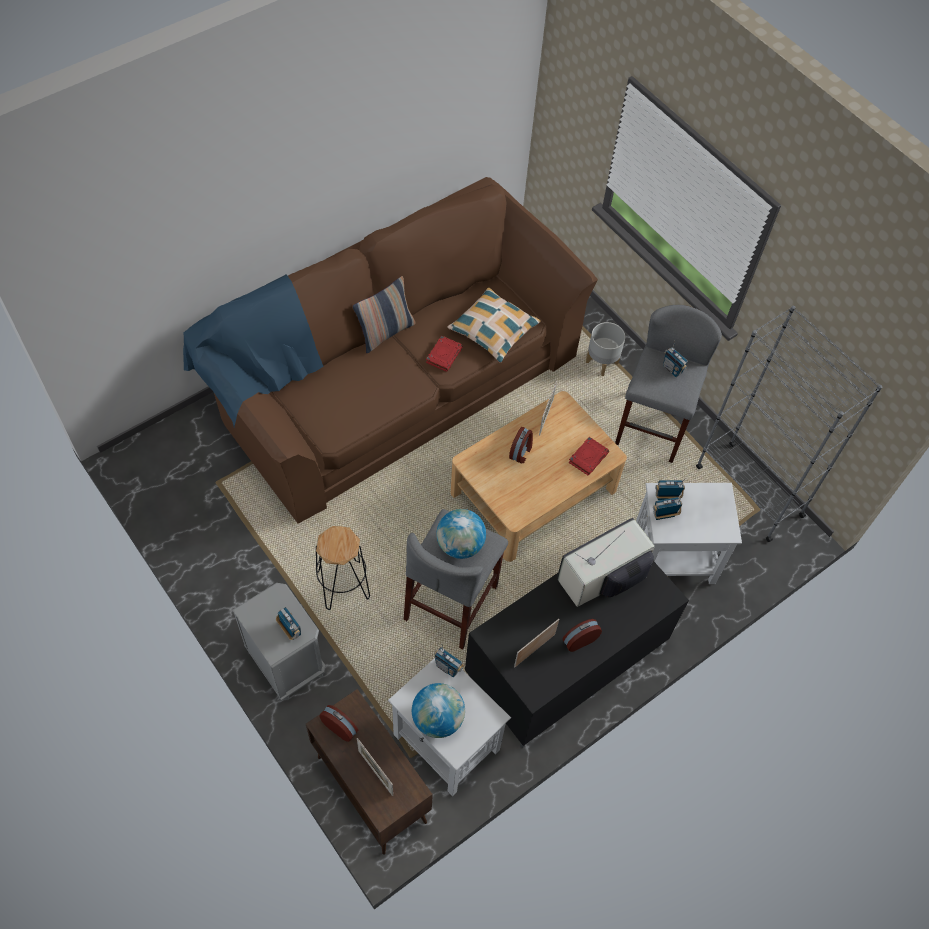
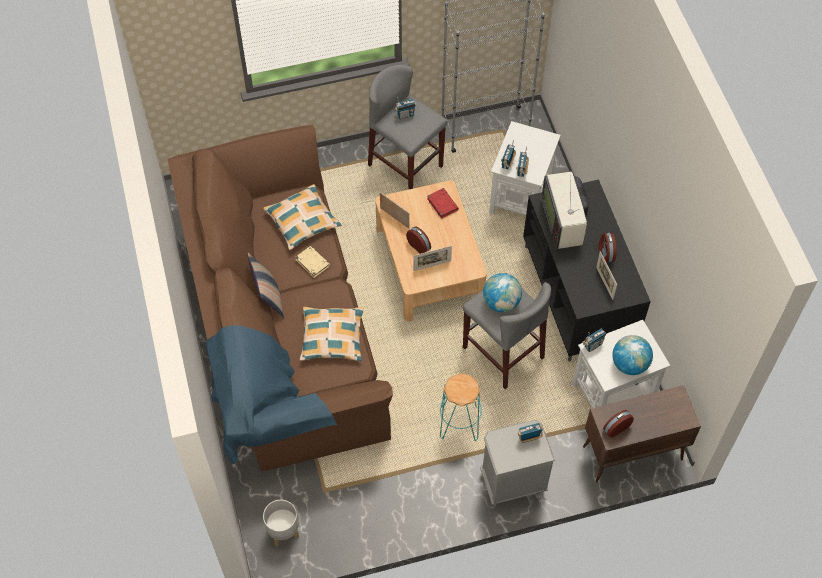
camera: 65 degrees left, 0 degrees up
(343, 585) = (460, 423): black stool -> turquoise stool
(360, 404) = (332, 337): none -> pillow
(375, 773) = (657, 415): picture frame -> picture frame (432, 266)
(444, 355) = (312, 263): red book -> beige book
(601, 363) = (332, 176): grey planter -> grey planter (284, 532)

